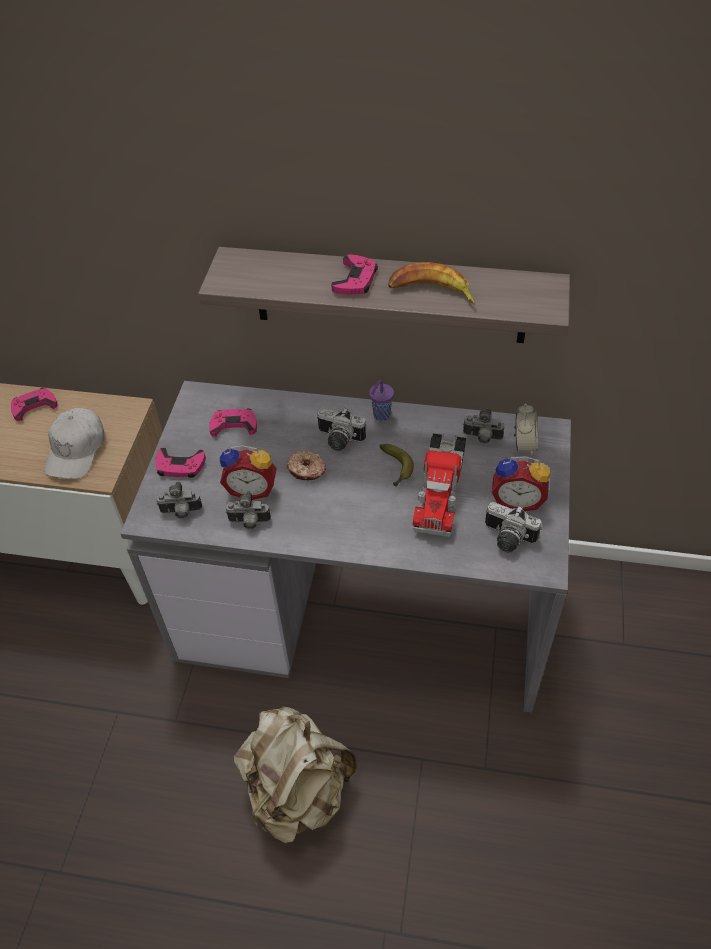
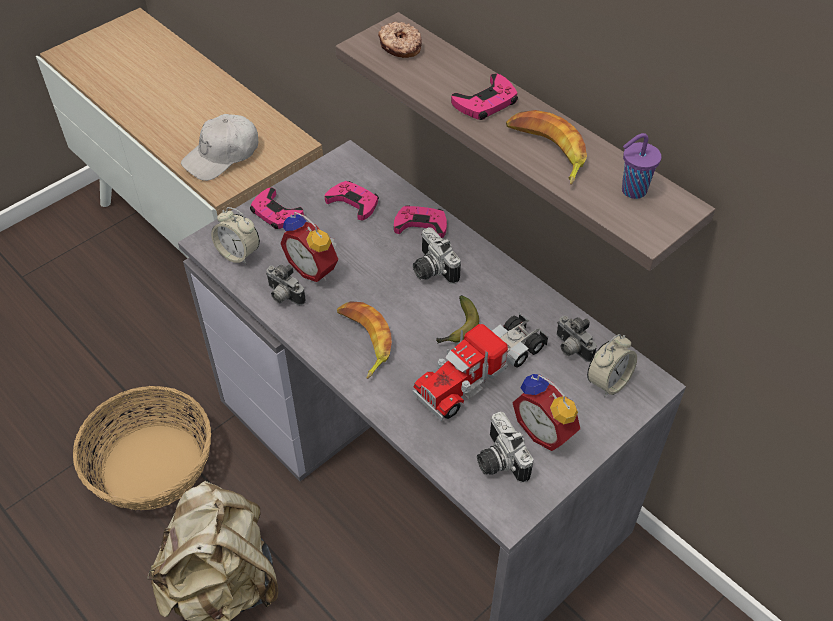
camera: 35 degrees right, 0 degrees up
(34, 406) = (224, 100): pink game controller -> pink game controller (421, 225)
(160, 746) = (153, 465): none -> basket
(181, 512) = (238, 254): camera -> alarm clock
(306, 470) = (376, 280): donut -> donut (400, 47)
(340, 517) = (363, 341): none -> banana
(381, 415) = (493, 269): purple cup -> purple cup (632, 191)

